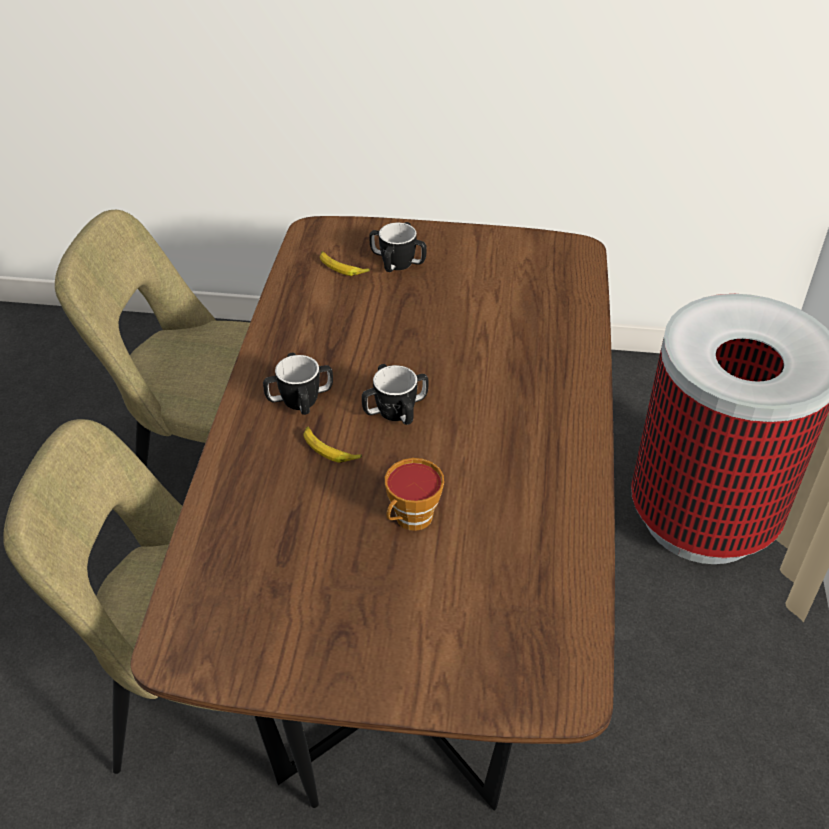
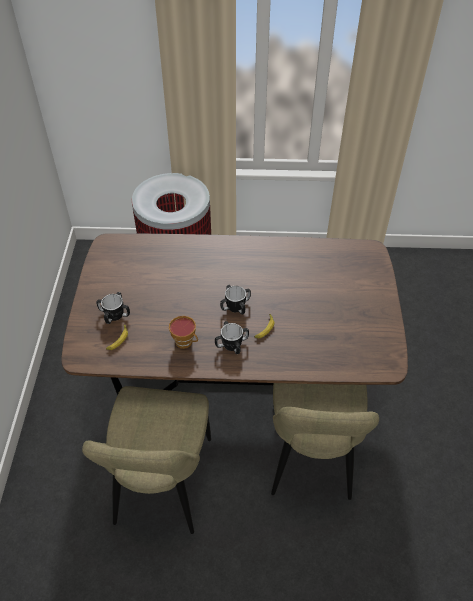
camera: 95 degrees left, 5 degrees up
(411, 519) = (301, 296): cup -> cup (186, 342)

